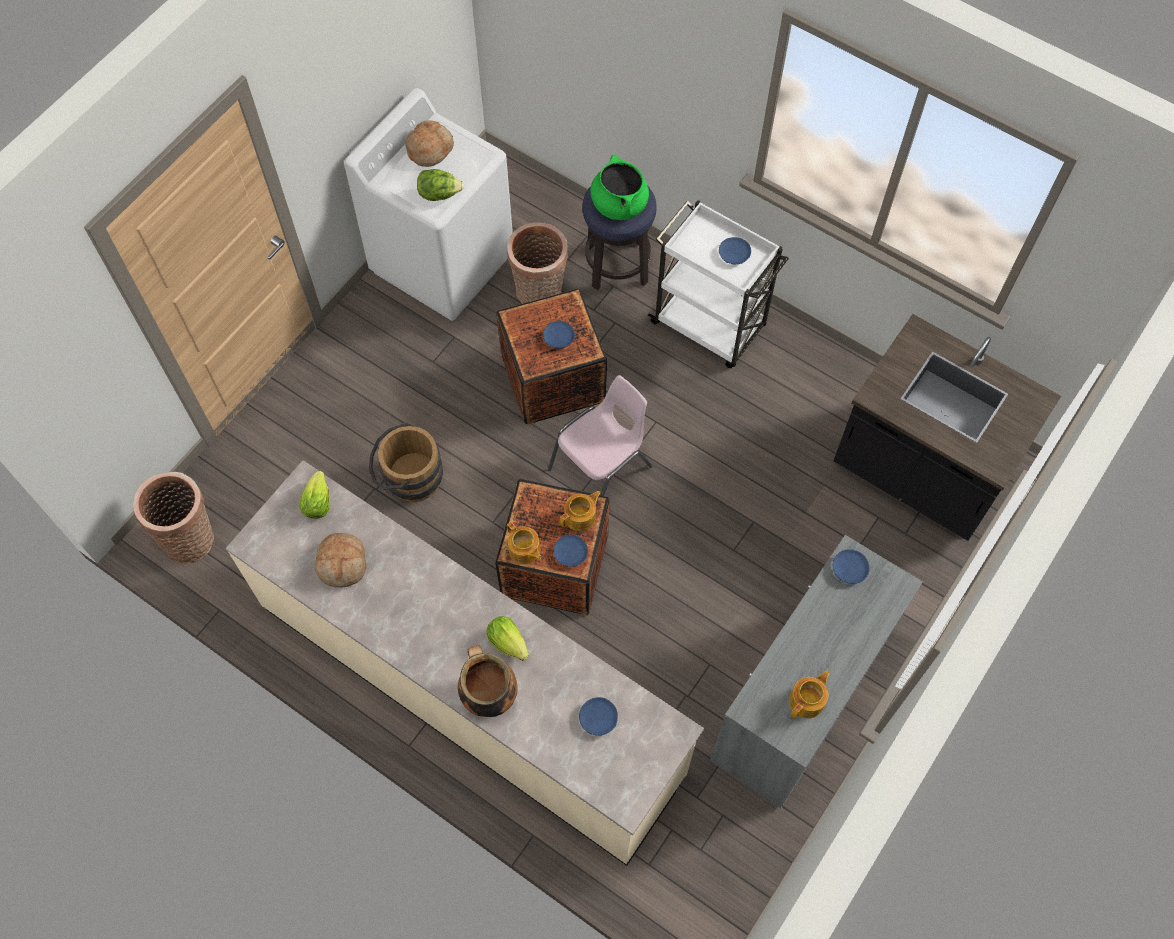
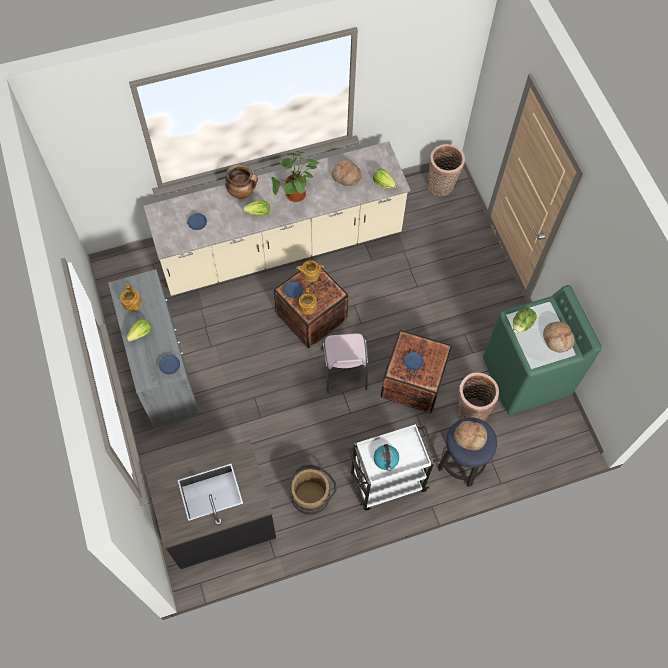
camera: 125 degrees right, 0 degrees up
(408, 477) = (405, 284): brown bucket -> brown bucket (312, 494)
(436, 608) = (296, 197): none -> potted plant
(443, 262) = (526, 377): white washing machine -> green washing machine
(618, 204) = (470, 437): green cooking pot -> bread
(734, 254) = (386, 459): blue plate -> kettle
(839, 647) = (141, 333): none -> lettuce

